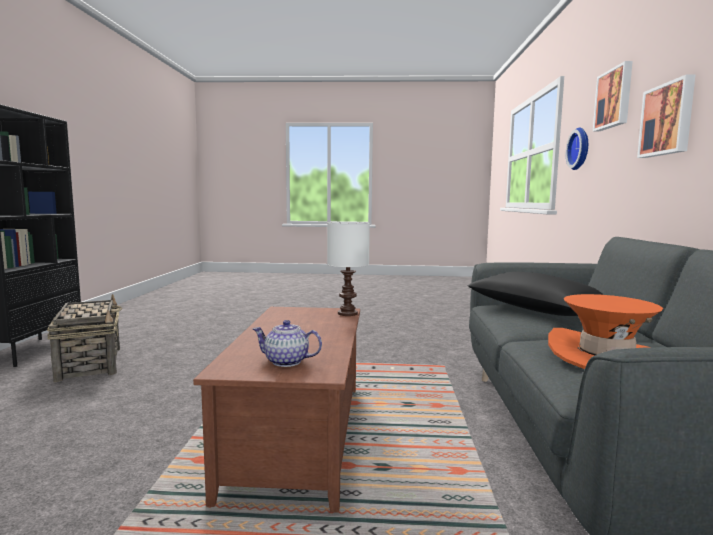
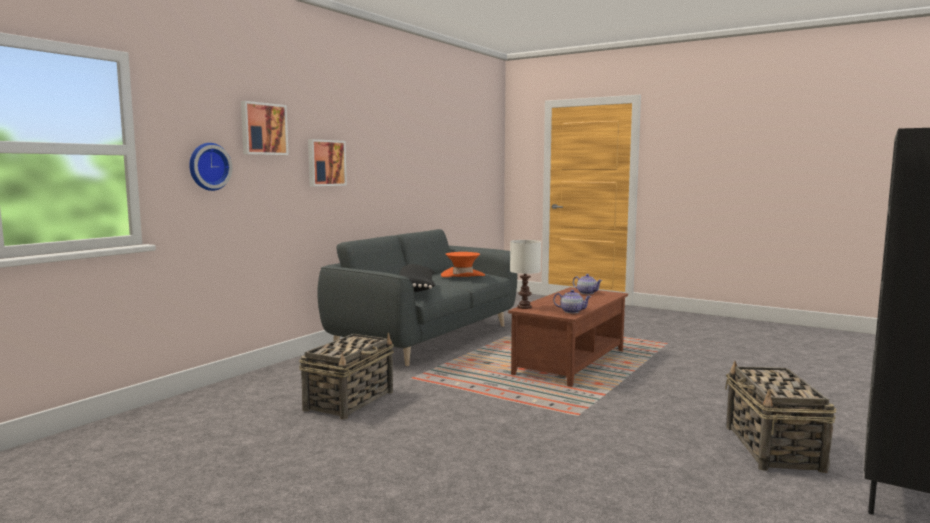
camera: 150 degrees left, 0 degrees up
(281, 314) = (571, 311): none -> teapot
(442, 341) = (350, 400): none -> basket

